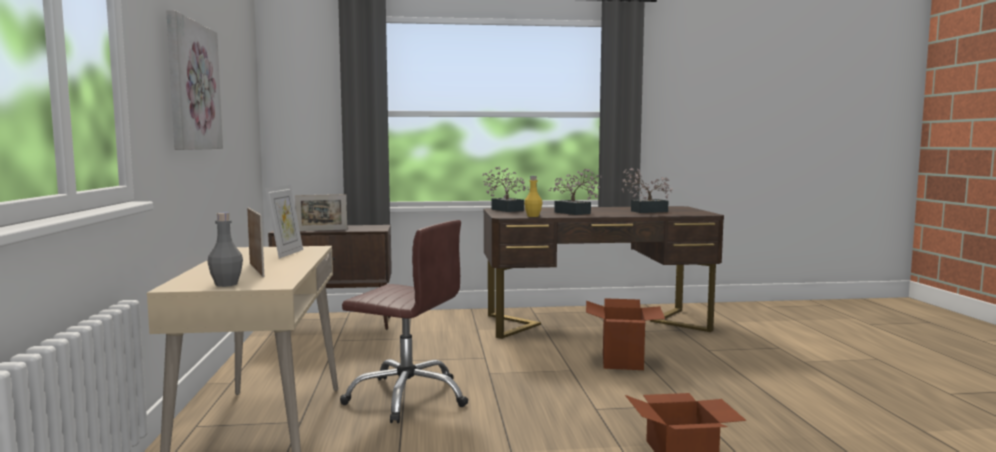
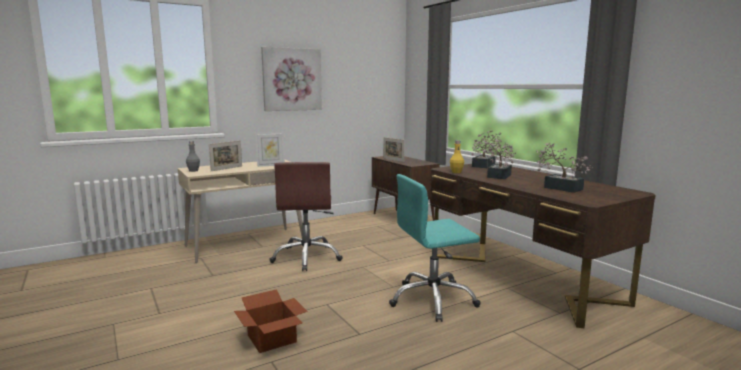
camera: 65 degrees right, 5 degrees up
(622, 361) = (433, 300): cardboard box -> turquoise office chair

